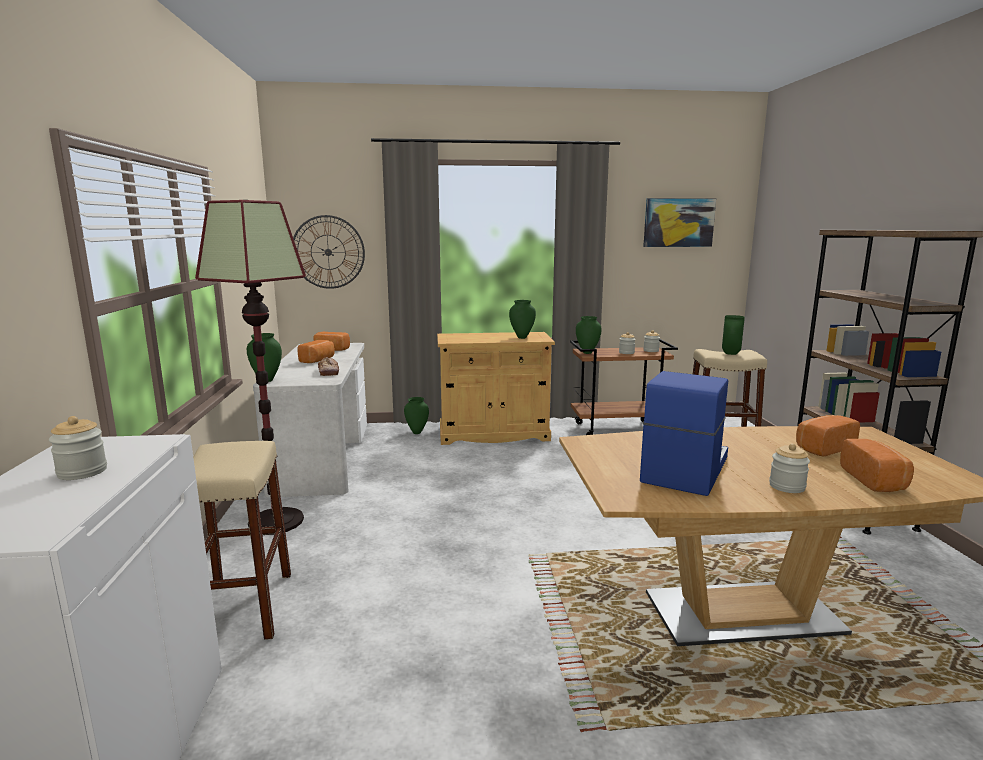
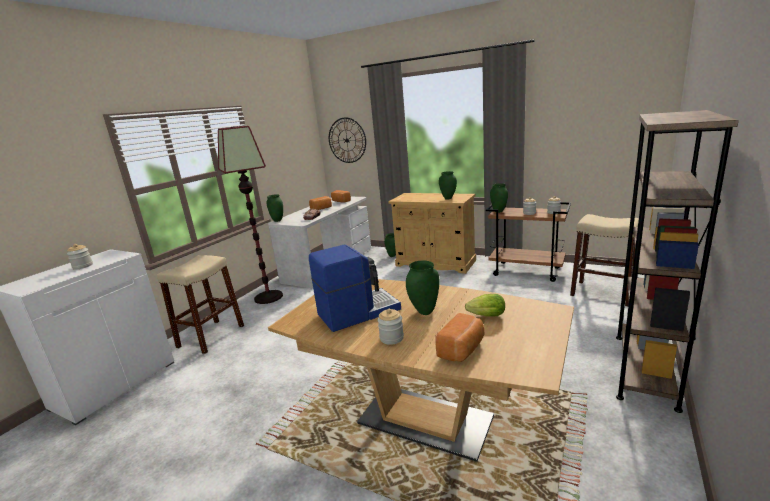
camera: 35 degrees right, 5 degrees up
(678, 222) = (596, 101): picture -> none
(730, 353) = (609, 220): green vase -> green vase (424, 311)
(822, 448) = (484, 316): bread -> lettuce

